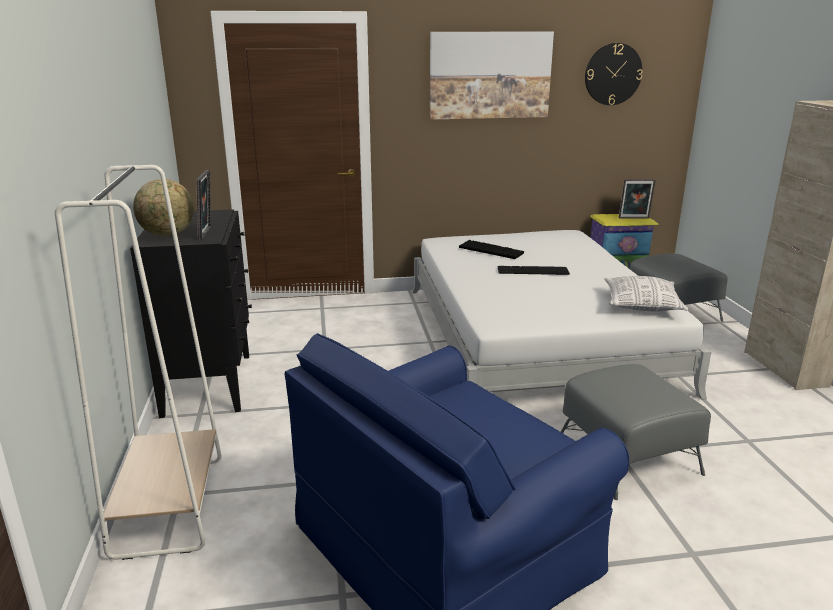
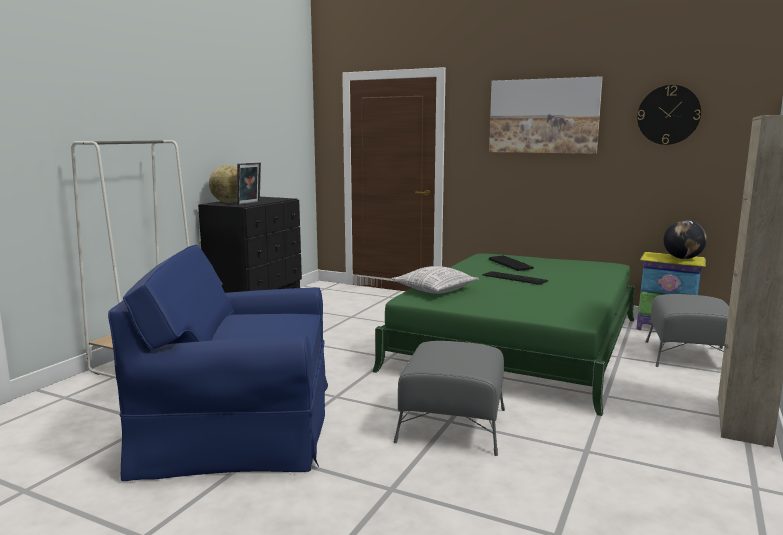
camera: 35 degrees right, 10 degrees down
(534, 336) = (519, 343): white bed -> green bed
(634, 218) = (682, 258): picture frame -> globe
(641, 305) = (560, 310): pillow -> pillow (435, 290)

